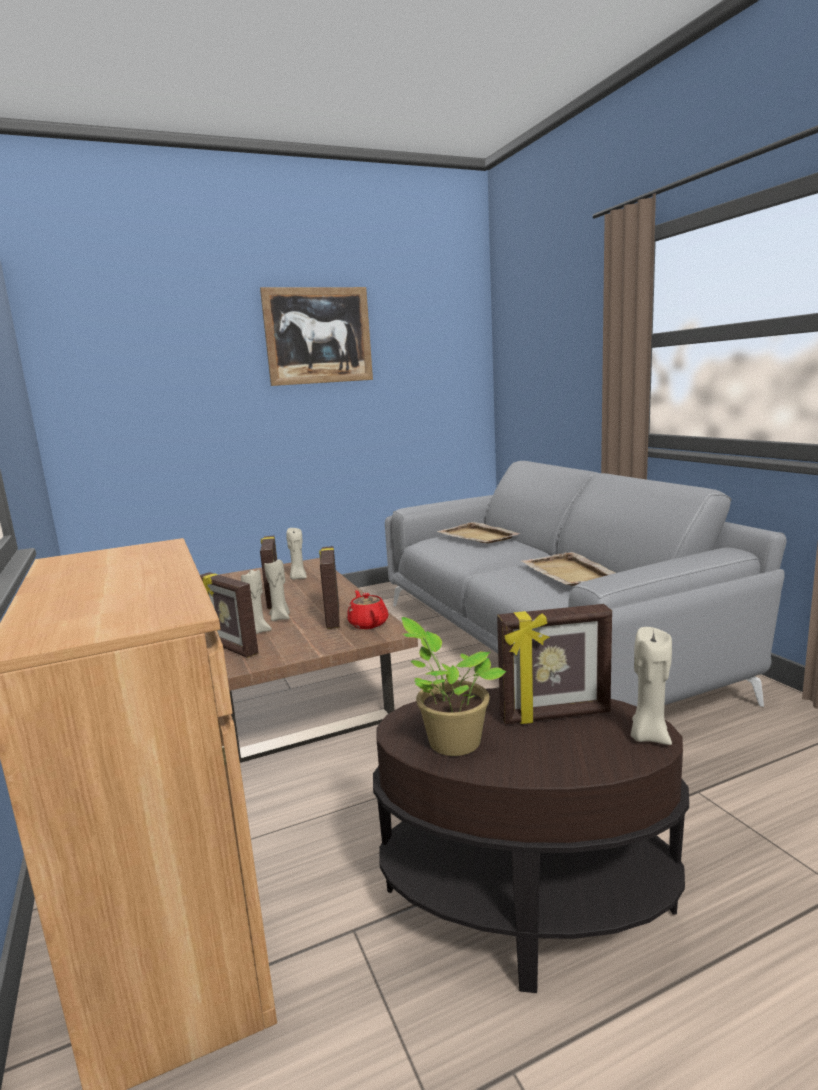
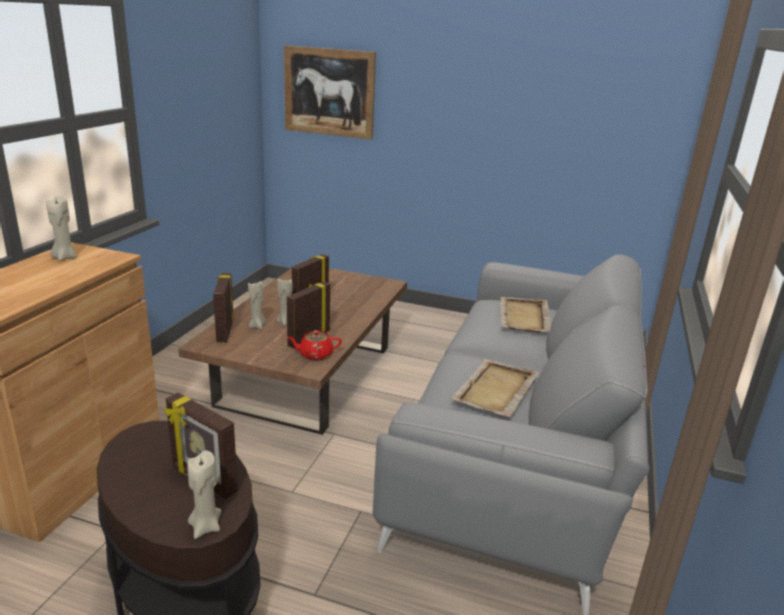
camera: 40 degrees right, 10 degrees up
(298, 578) = (357, 294): beige candle -> beige candle (64, 257)
(318, 336) = (490, 73): picture -> picture (329, 92)
(368, 623) = (315, 355): red teapot -> red teapot turned 120 degrees counterclockwise
(451, 741) = (137, 455): potted plant -> none

